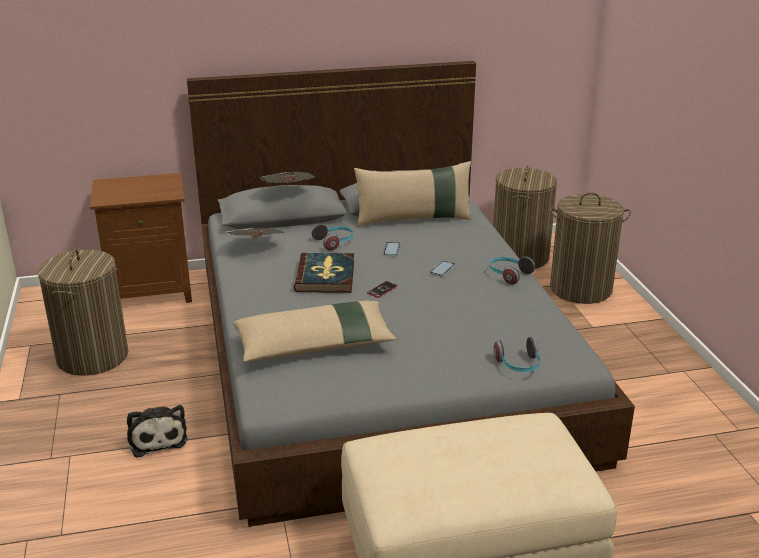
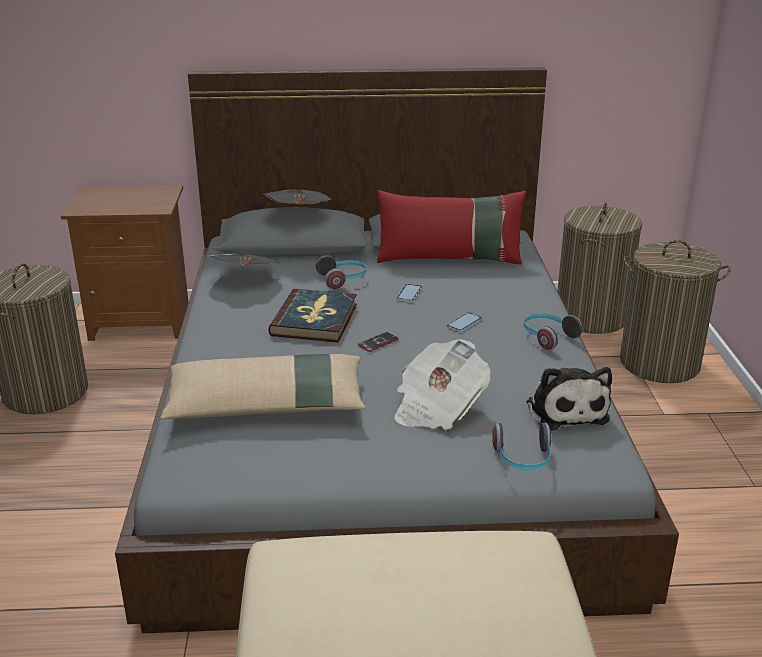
camera: 10 degrees right, 0 degrees up
(157, 438) = (78, 500): plush toy -> plush toy (565, 410)
(413, 219) = (449, 259): beige pillow -> red pillow
(444, 334) = (437, 407): none -> newspaper

